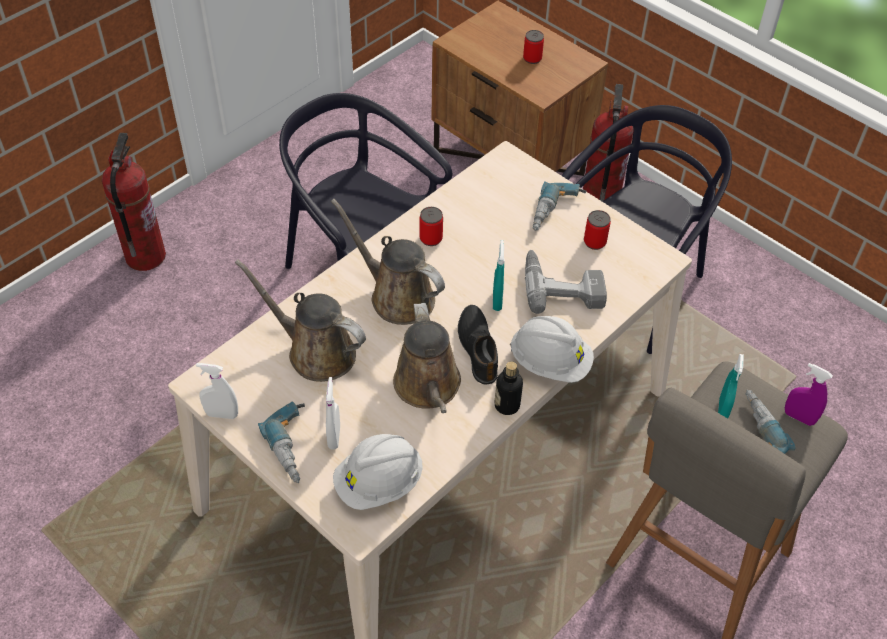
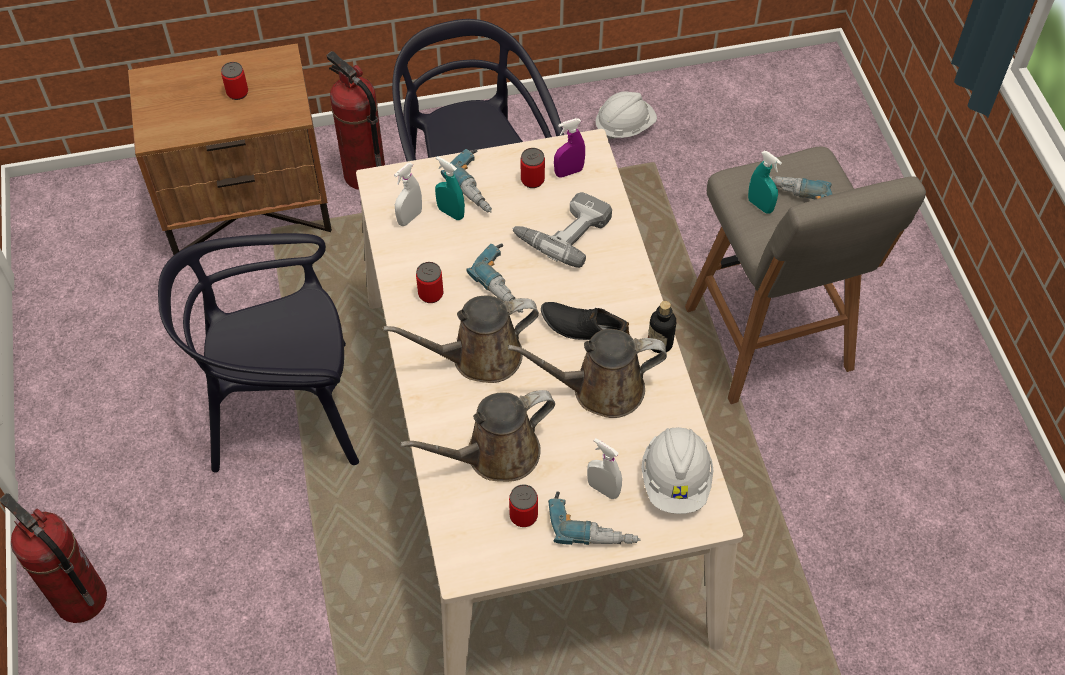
camera: 55 degrees left, 5 degrees up
(222, 414) = (513, 568): white spray bottle -> white spray bottle (409, 218)
(273, 397) = (523, 516): none -> can
(428, 387) = (600, 389): brown watering can -> brown watering can turned 150 degrees clockwise
(480, 277) = (506, 283): none -> power drill
(497, 300) = (543, 286): turquoise spray bottle -> turquoise spray bottle (450, 213)
(550, 363) = (638, 288): white hard hat -> white hard hat (624, 127)
(799, 417) = (800, 165): purple spray bottle -> purple spray bottle (569, 172)

